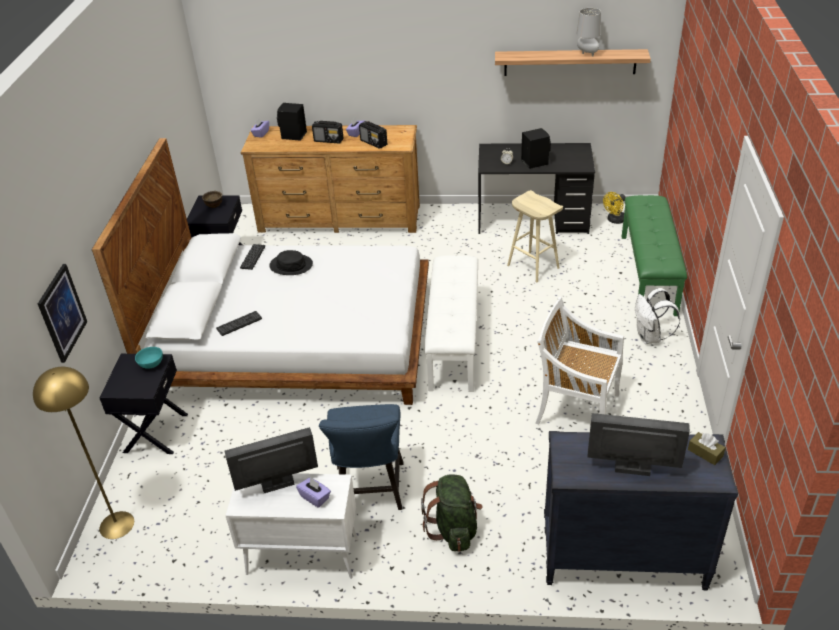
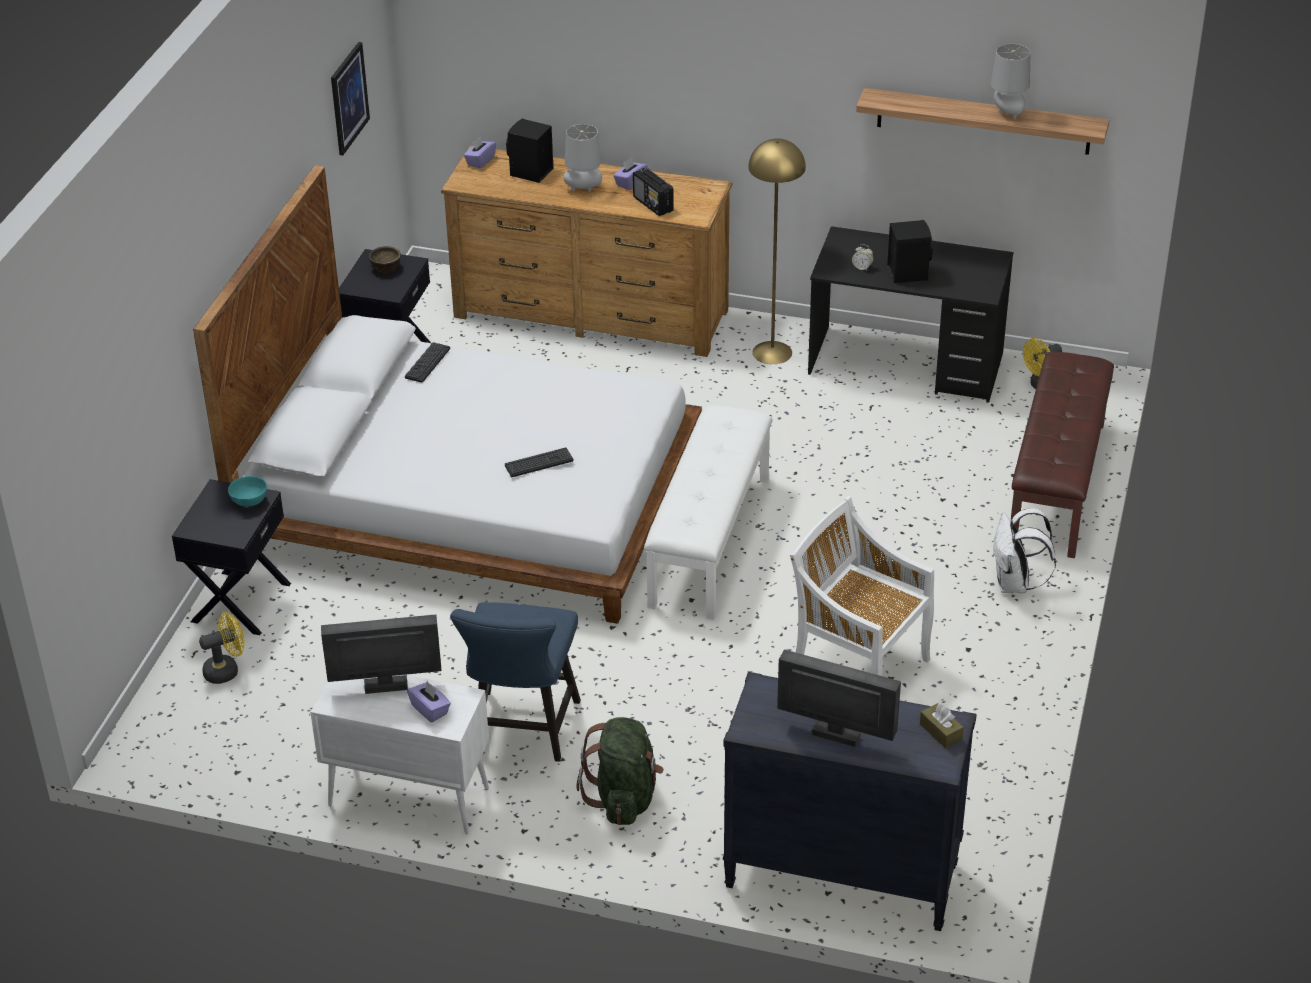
camera: 10 degrees right, 0 degrees up
(62, 313) = (142, 412): picture -> picture (349, 98)
(116, 525) = (168, 715): yellow floor lamp -> yellow floor lamp (772, 352)
(153, 483) = (226, 670): none -> yellow fan
(239, 323) = (385, 462): keyboard -> keyboard (539, 463)
(291, 265) = (482, 385): black hat -> none
(329, 140) = (584, 189): radio -> grey table lamp
(532, 266) = (875, 443): beige stool -> none
(649, 274) = (1058, 484): green bench -> brown bench

